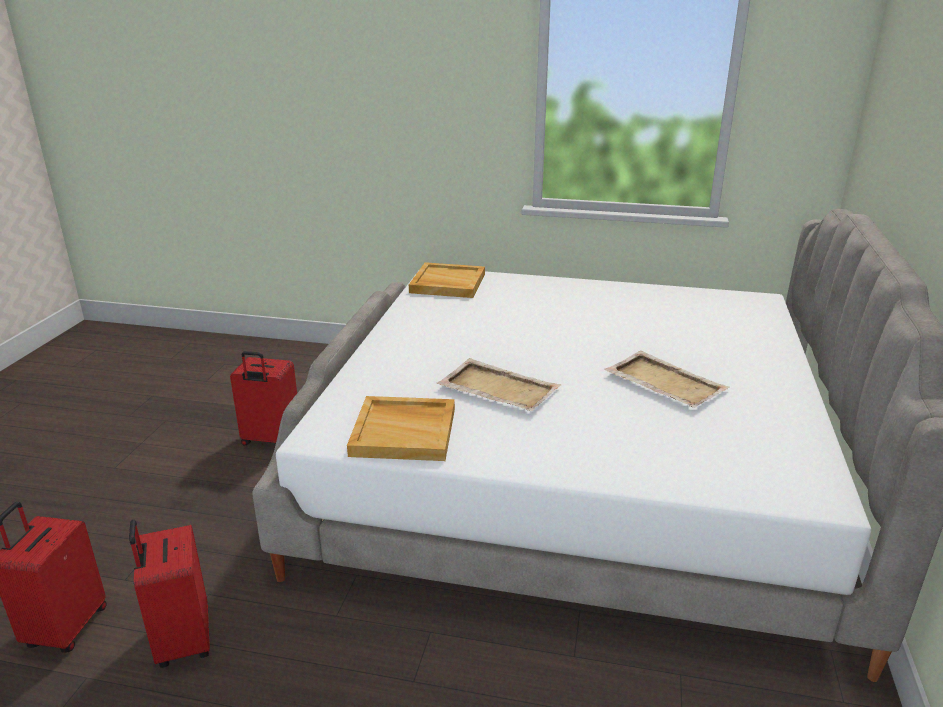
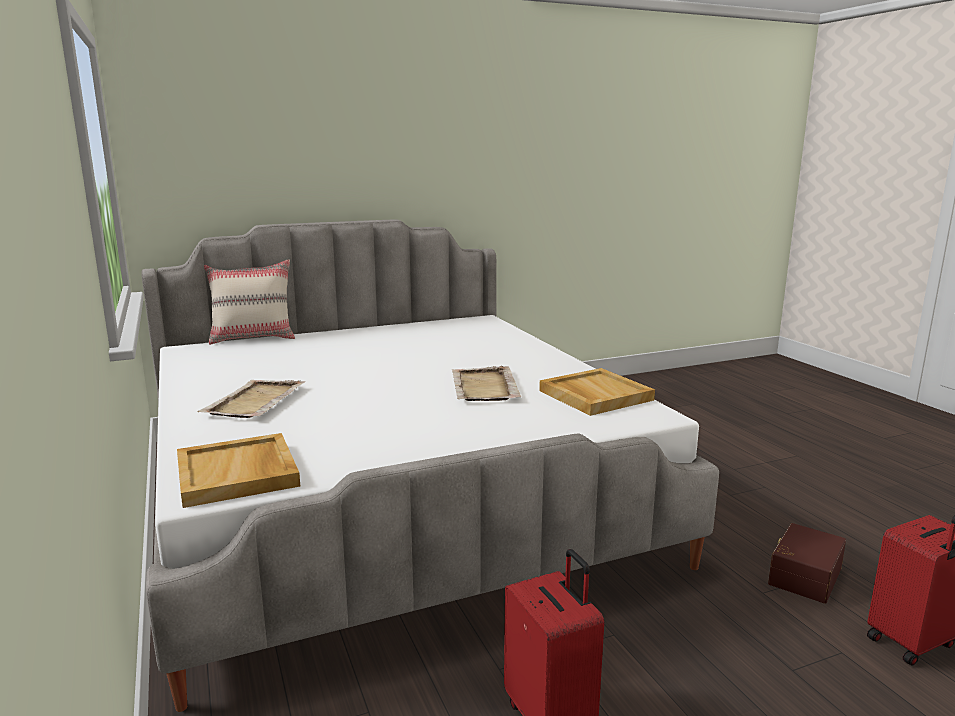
camera: 125 degrees left, 10 degrees down
(182, 641) = (802, 575): red suitcase -> brown storage box
(664, 382) = (398, 353): beige tray -> beige tray (254, 402)
(790, 329) = (253, 338): none -> beige pillow

